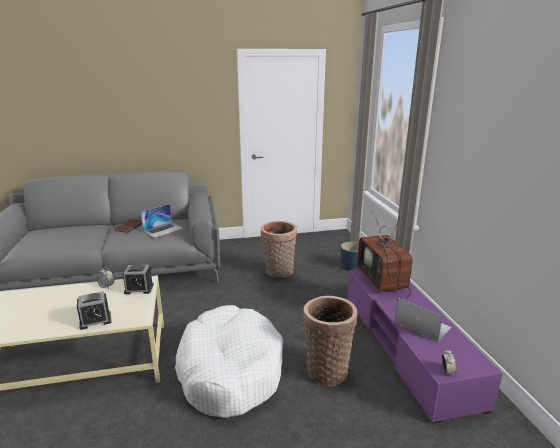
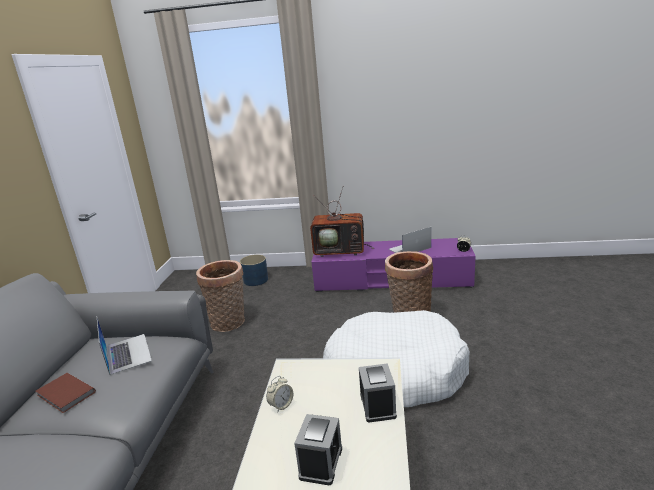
camera: 70 degrees left, 0 degrees up
(139, 289) = (308, 372): alarm clock -> alarm clock (321, 462)

